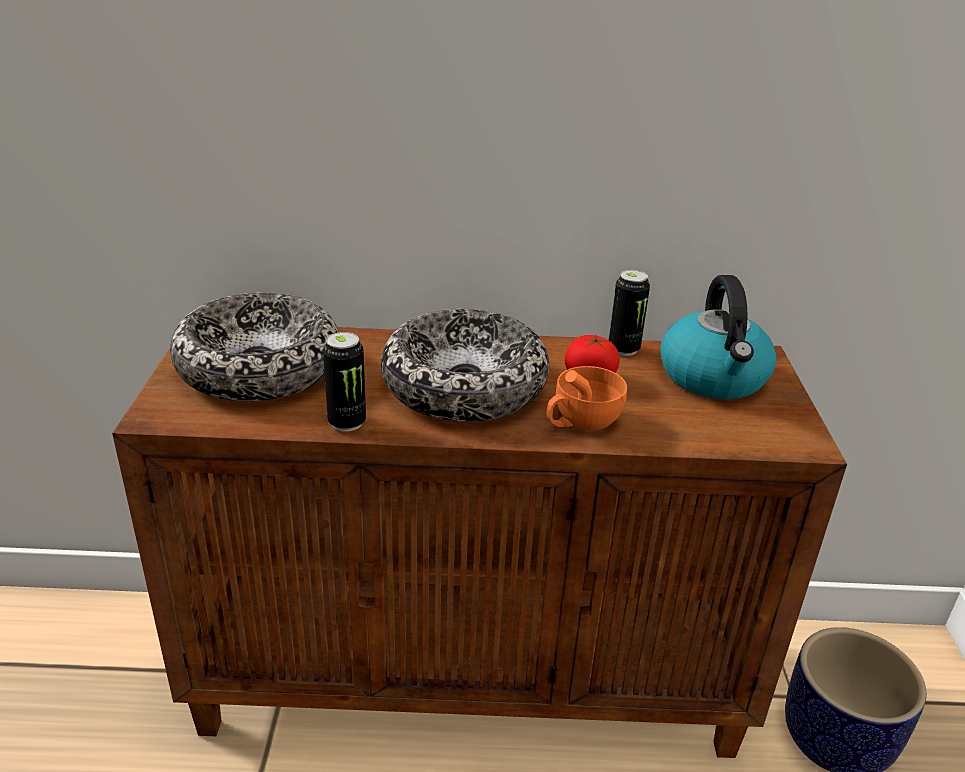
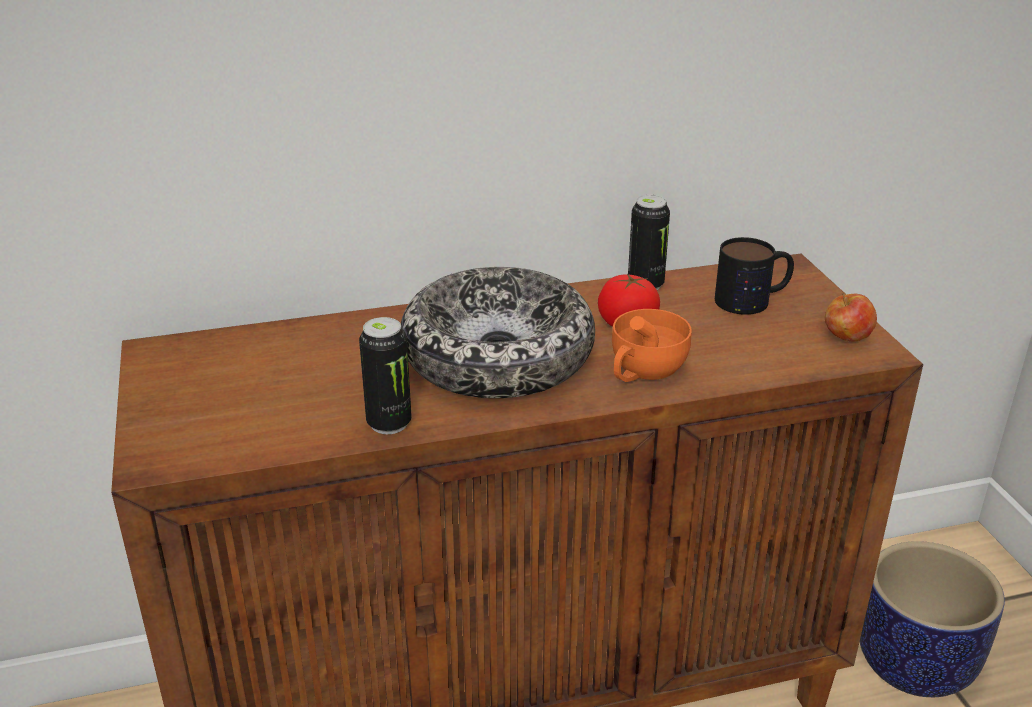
camera: 15 degrees left, 0 degrees up
(259, 368) = (248, 381): bowl -> none
(714, 378) = (753, 299): kettle -> mug
(783, 428) = (846, 339): none -> apple

